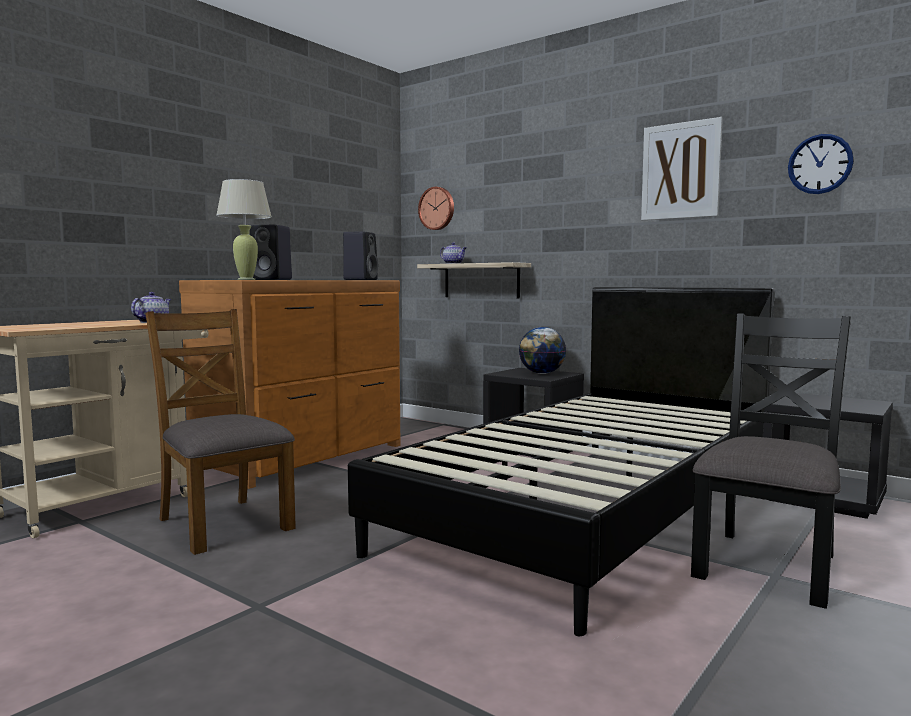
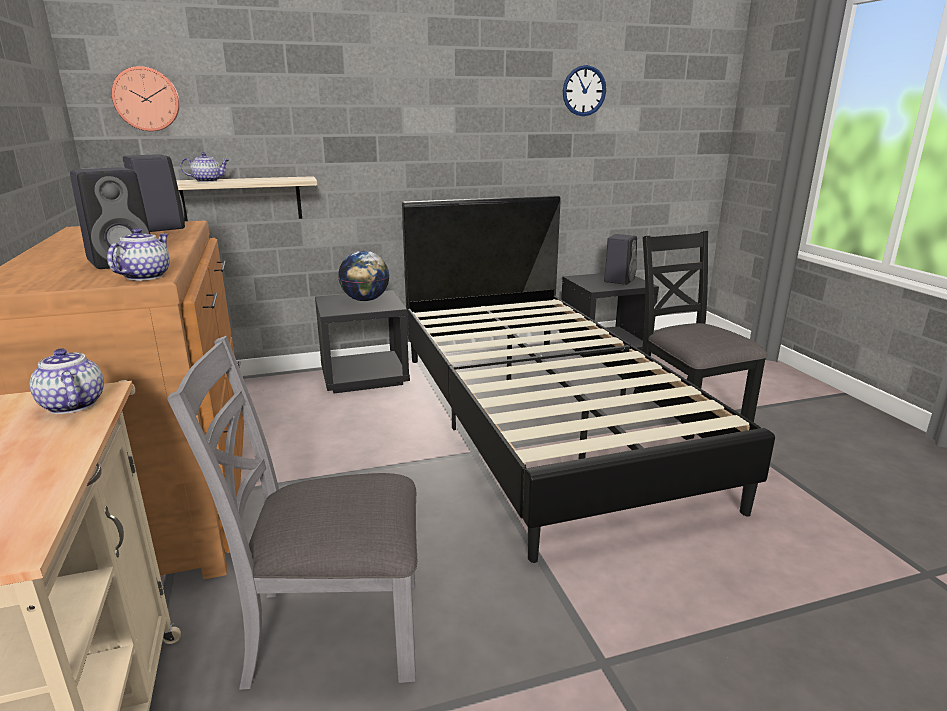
camera: 55 degrees left, 15 degrees up
(223, 523) = (333, 630): brown chair -> grey chair
(246, 279) = (145, 276): beige table lamp -> teapot
(680, 171) = (476, 83): picture -> none
(844, 403) = (619, 280): none -> black speaker

